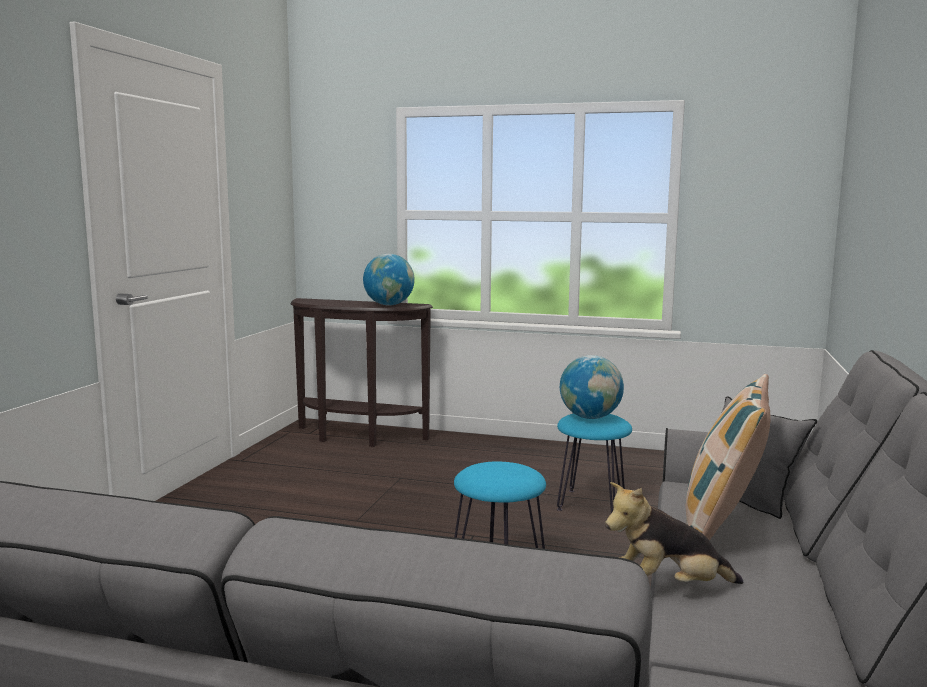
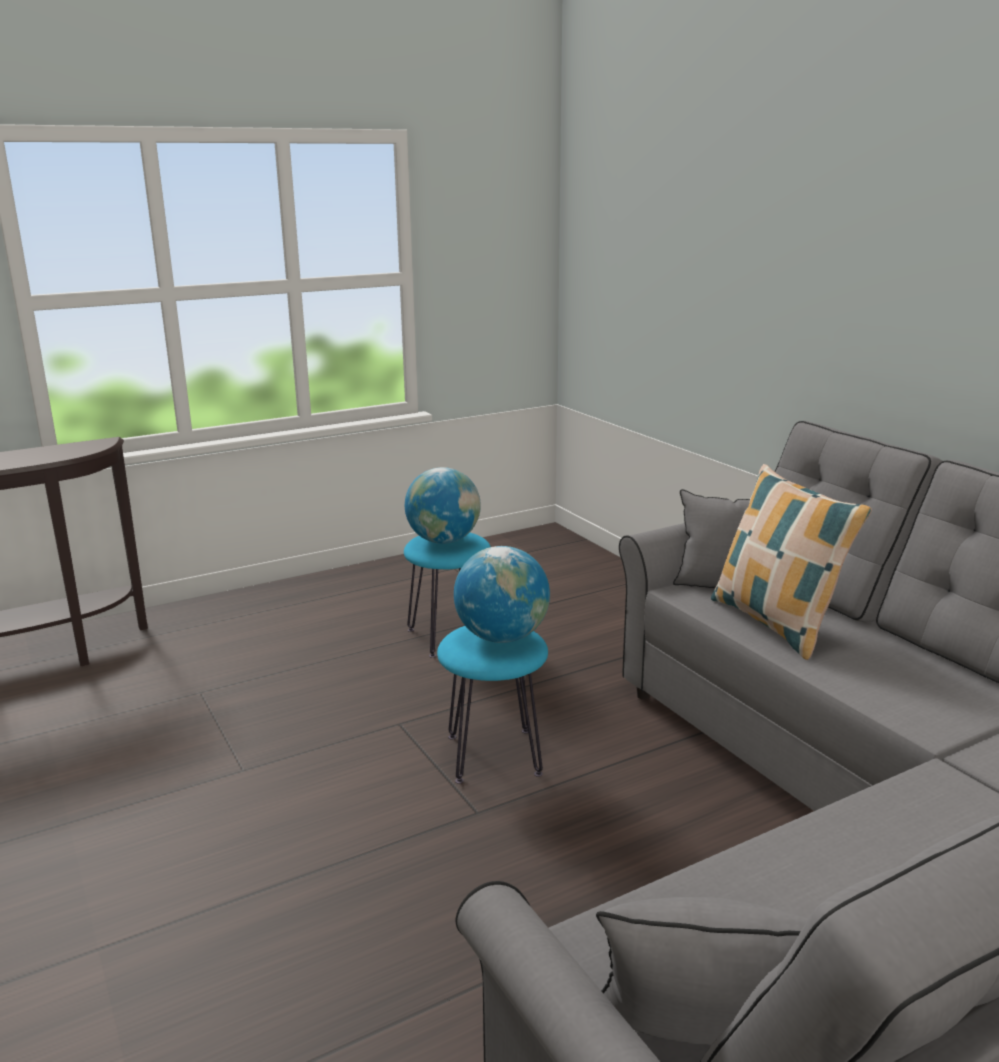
camera: 45 degrees left, 10 degrees up
(389, 305) = (67, 451): globe -> globe (502, 637)
(667, 589) = (841, 691): plush toy -> none

